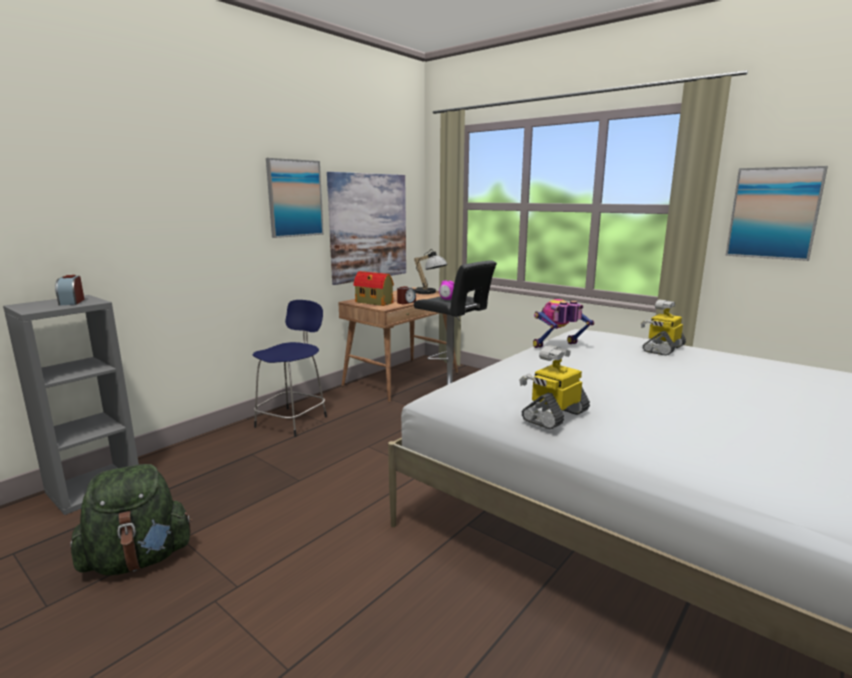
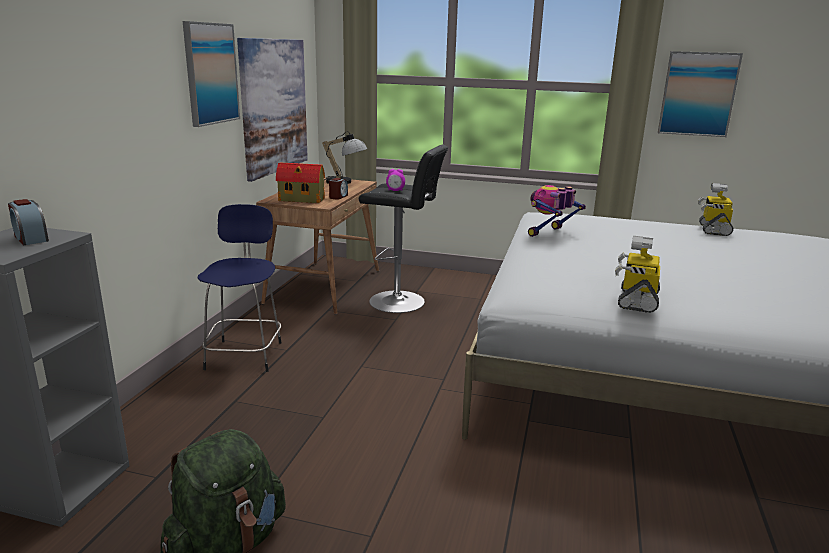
camera: 25 degrees left, 5 degrees up
(662, 349) = (633, 226): toy robot -> toy robot (713, 229)

